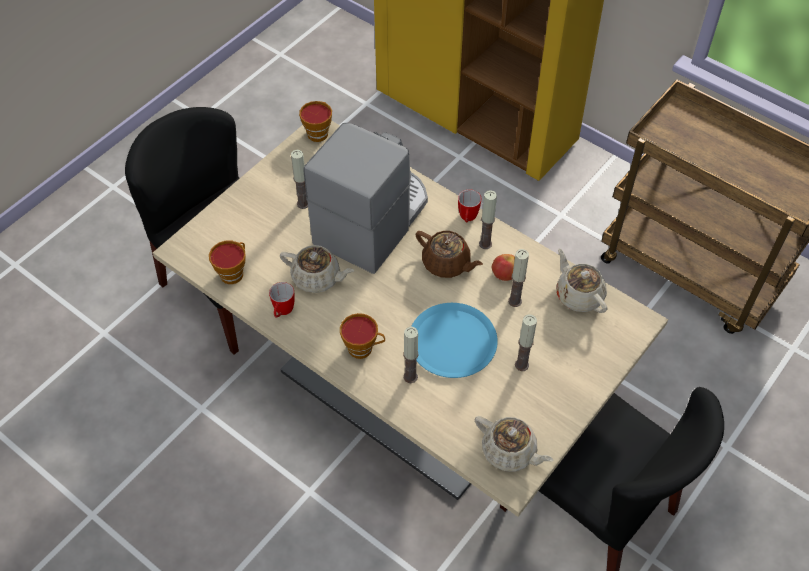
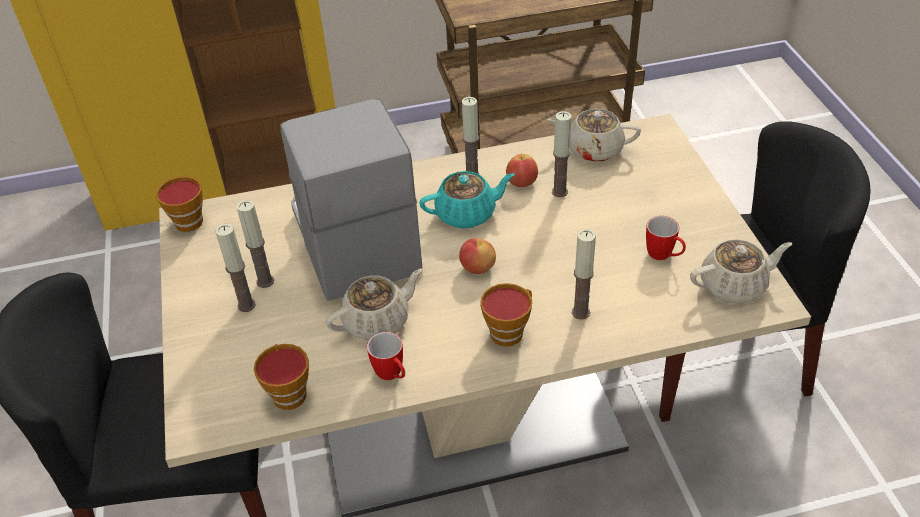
camera: 50 degrees left, 10 degrees down
(403, 299) = (477, 268): none -> apple
(447, 264) = (467, 214): brown teapot -> turquoise teapot
(452, 341) = (565, 258): blue plate -> none
(467, 219) = (429, 173): mug -> mug (664, 256)
(521, 365) = (638, 225): candle -> candle (246, 305)

